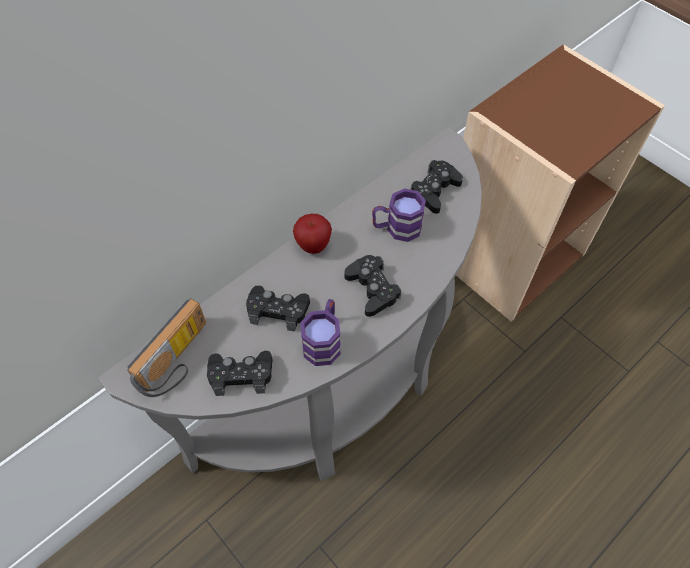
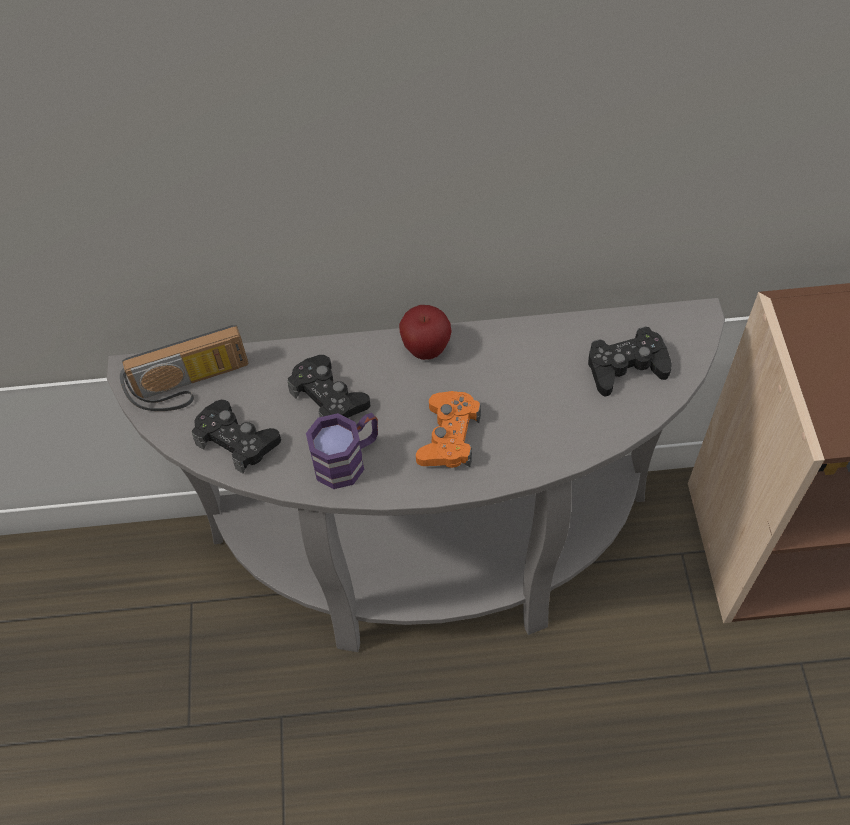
camera: 40 degrees right, 0 degrees up
(372, 289) = (449, 436): black game controller -> orange game controller
(396, 228) = (538, 384): purple mug -> none

